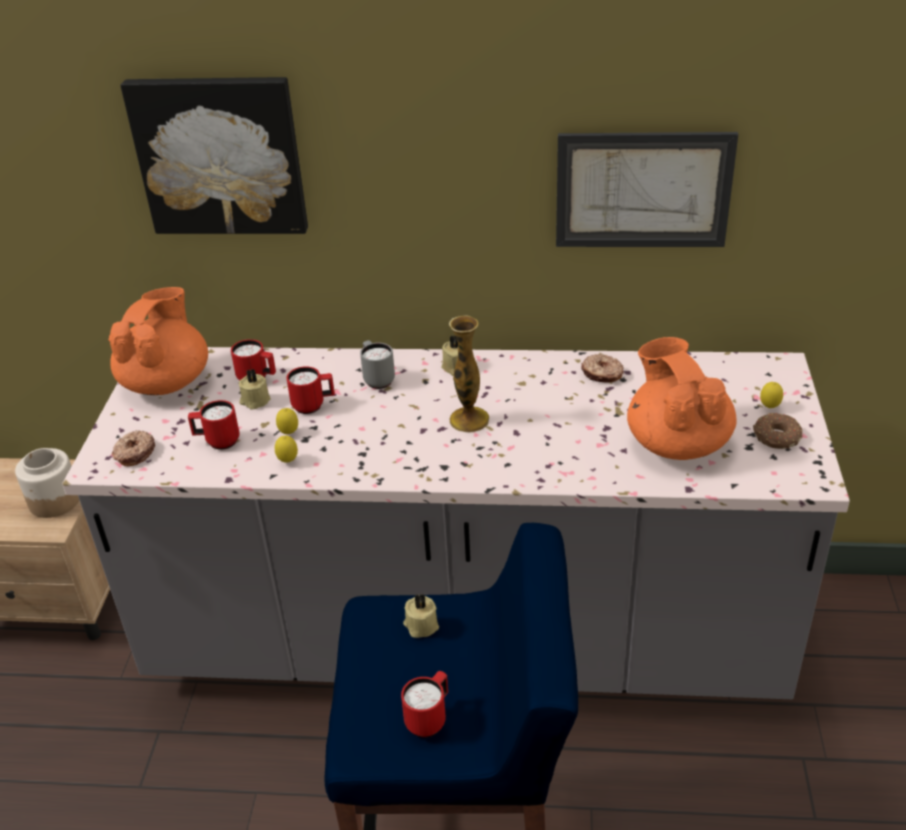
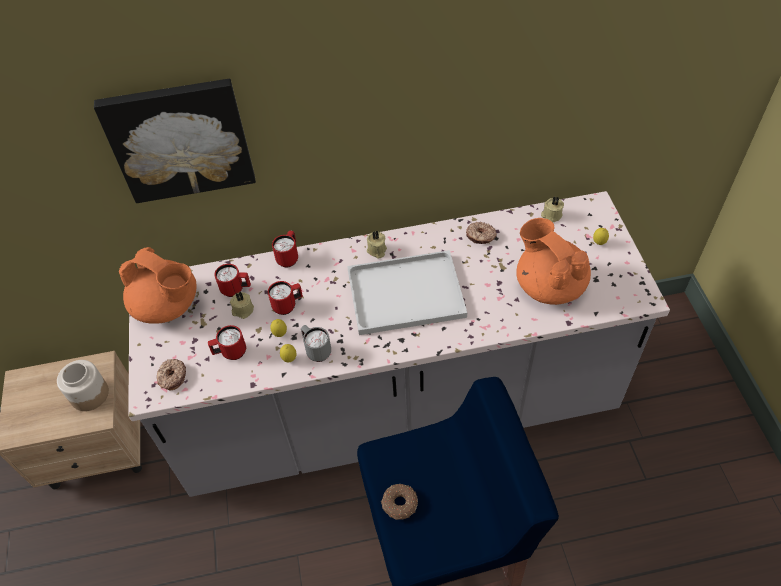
camera: 15 degrees left, 15 degrees up
(167, 382) = (168, 306): orange teapot -> orange teapot turned 120 degrees clockwise
(377, 379) = (324, 272): grey mug -> grey mug (316, 351)
(420, 625) = (416, 456): beige candle -> beige candle (551, 215)
(429, 718) = (448, 526): red mug -> red mug (289, 257)
(469, 419) = (403, 295): vase -> white tray
(643, 190) = (500, 110): picture -> none
(776, 438) = (610, 268): donut -> donut (399, 504)

